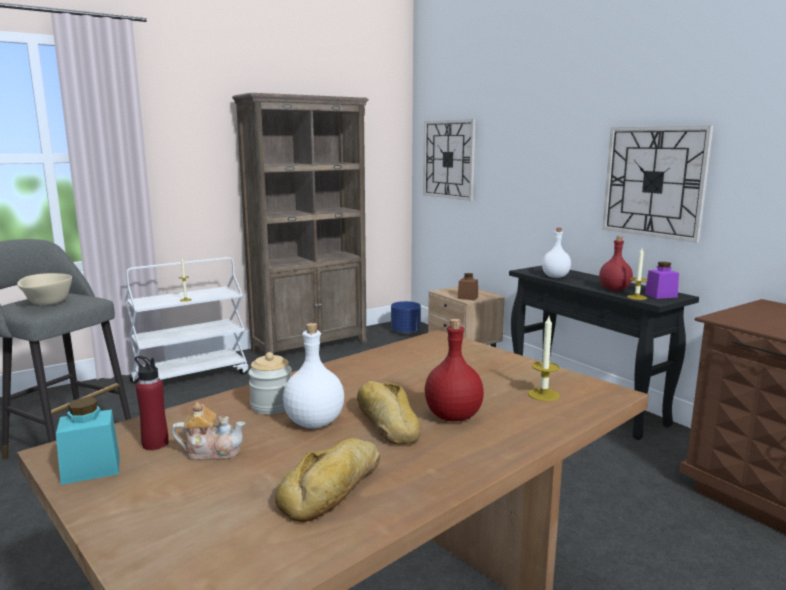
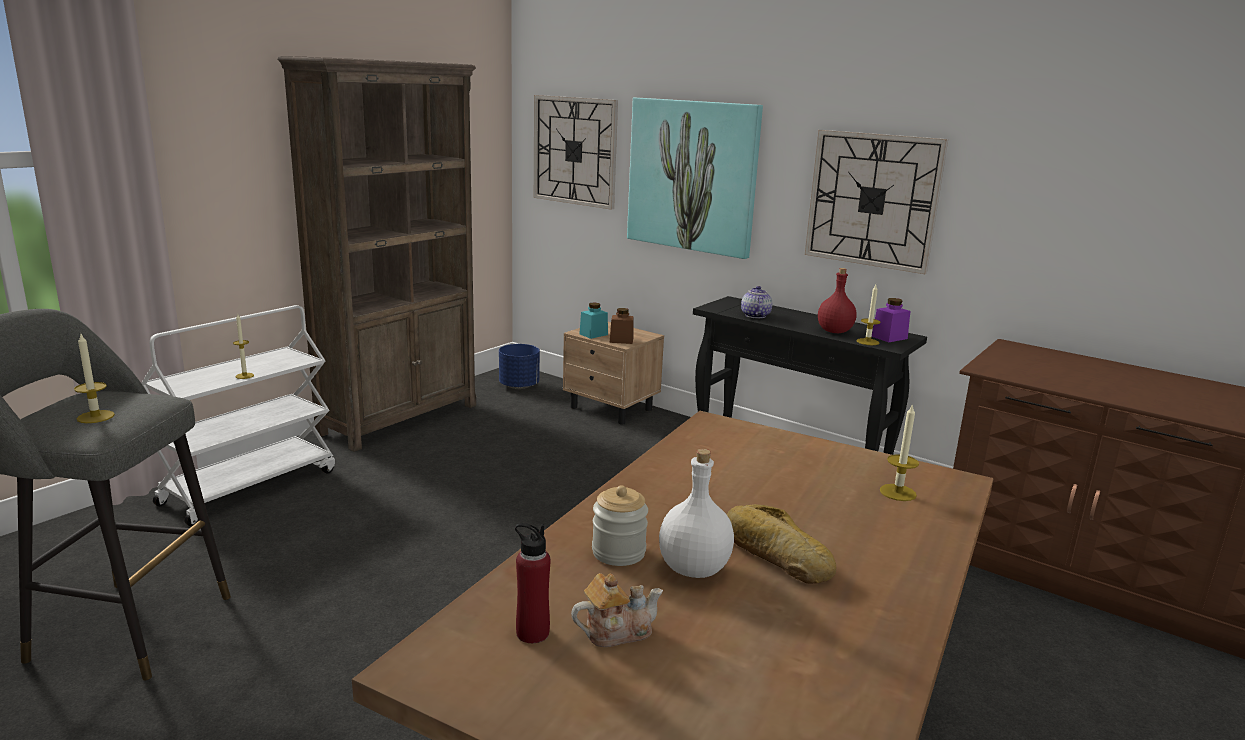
camera: 20 degrees left, 5 degrees up
(46, 304) = (95, 417): beige bowl -> candle
(91, 469) = (490, 685): turquoise jar -> turquoise jar (593, 334)
(335, 488) = (806, 654): bread -> none
(452, 416) = (833, 536): red bottle -> none
(524, 172) = (693, 176): none -> picture
(555, 277) = (754, 315): white bottle -> teapot

